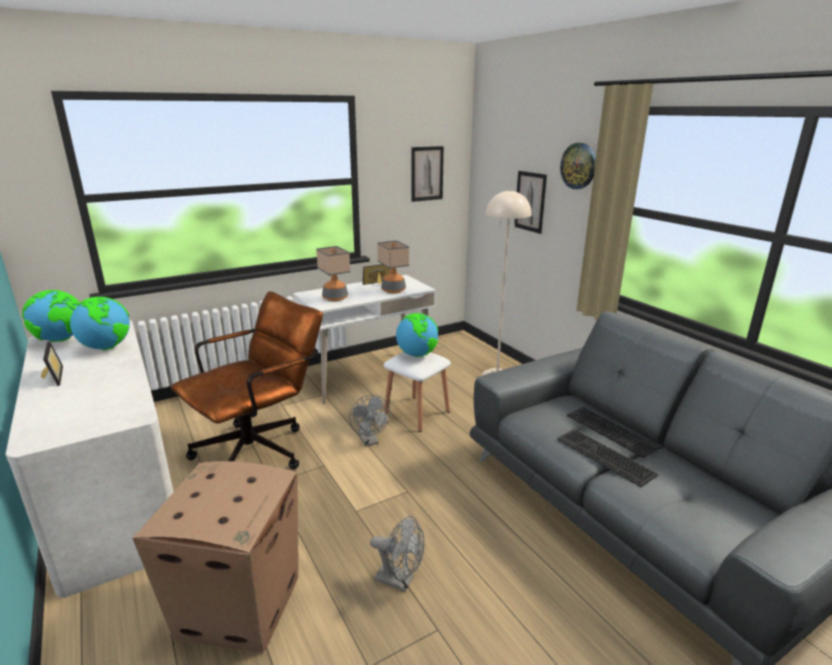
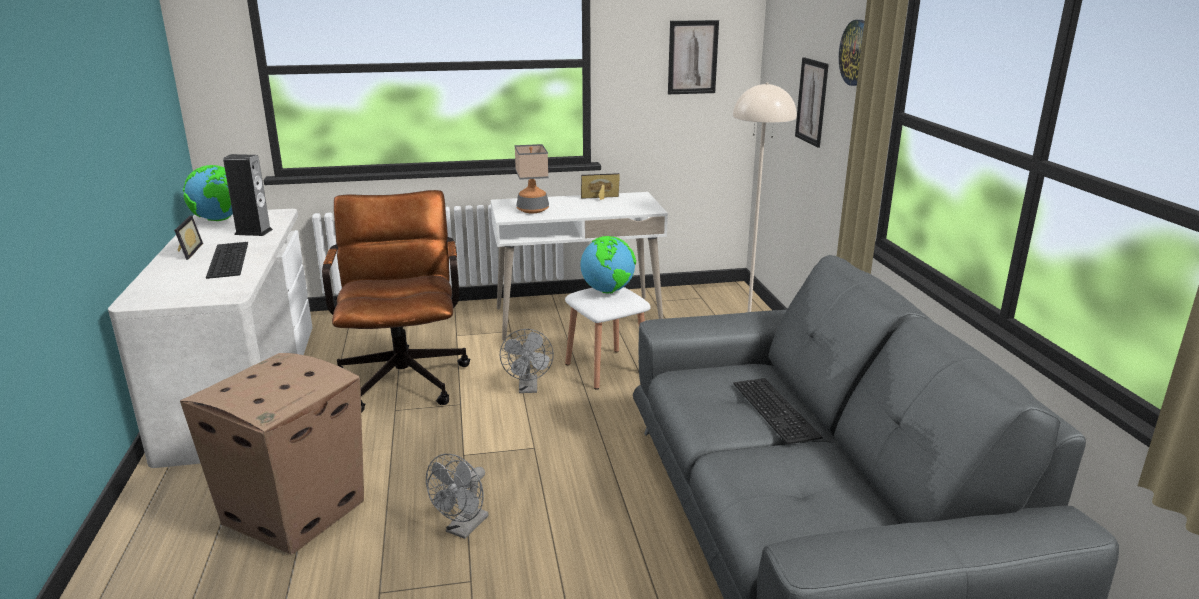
camera: 20 degrees right, 0 degrees up
(106, 347) = (253, 232): globe -> speaker
(260, 449) = (404, 375): brown office chair -> brown office chair turned 75 degrees counterclockwise
(393, 290) = (611, 208): table lamp -> none
(400, 581) = (463, 529): grey fan -> grey fan turned 75 degrees clockwise
(603, 456) = (734, 433): keyboard -> keyboard (226, 259)

